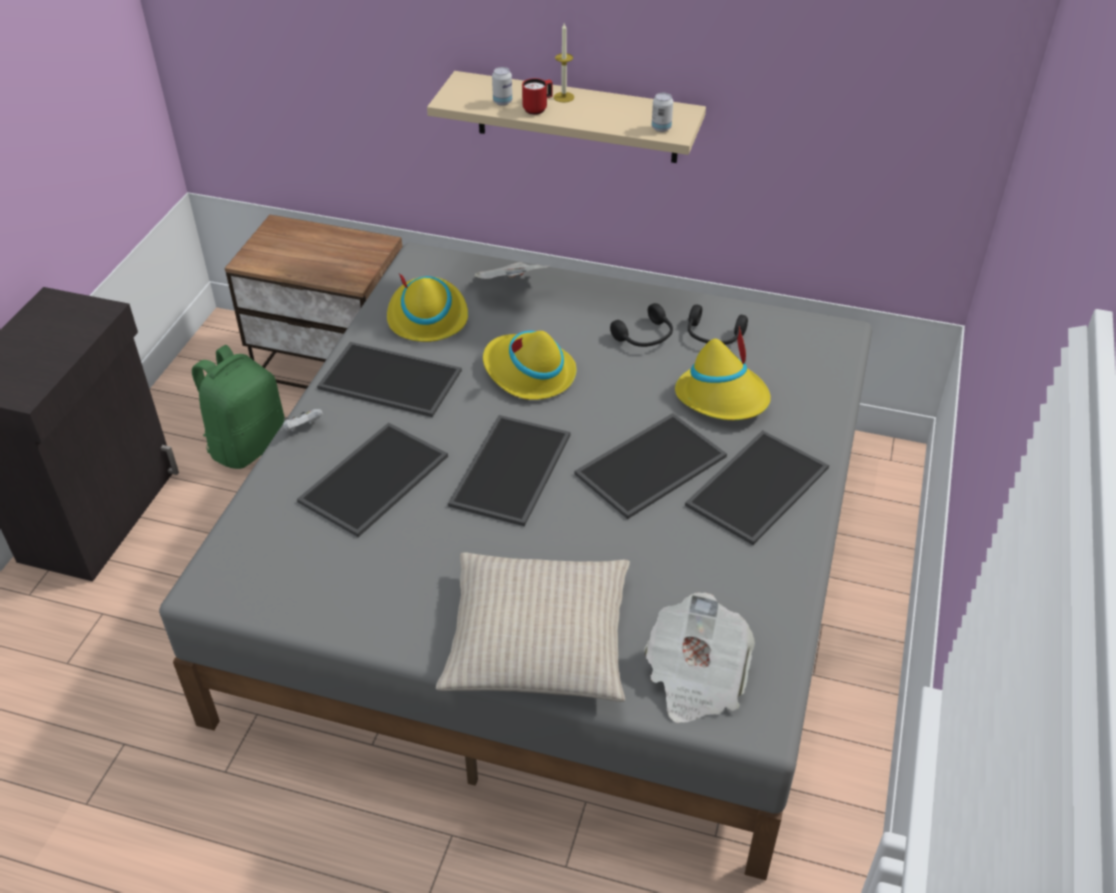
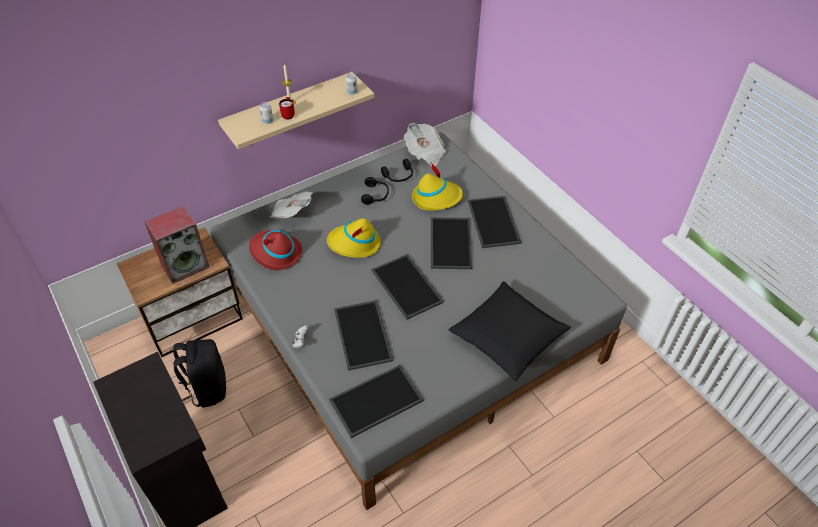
camera: 50 degrees left, 5 degrees up
(247, 445) = (207, 388): green backpack -> black backpack
(323, 262) = (185, 265): none -> speaker
(388, 381) = (304, 292): tray -> tray (376, 402)
(427, 316) = (275, 252): yellow hat -> red hat
(537, 640) = (507, 336): beige pillow -> black pillow
(695, 677) = (567, 302): newspaper -> newspaper (425, 153)

